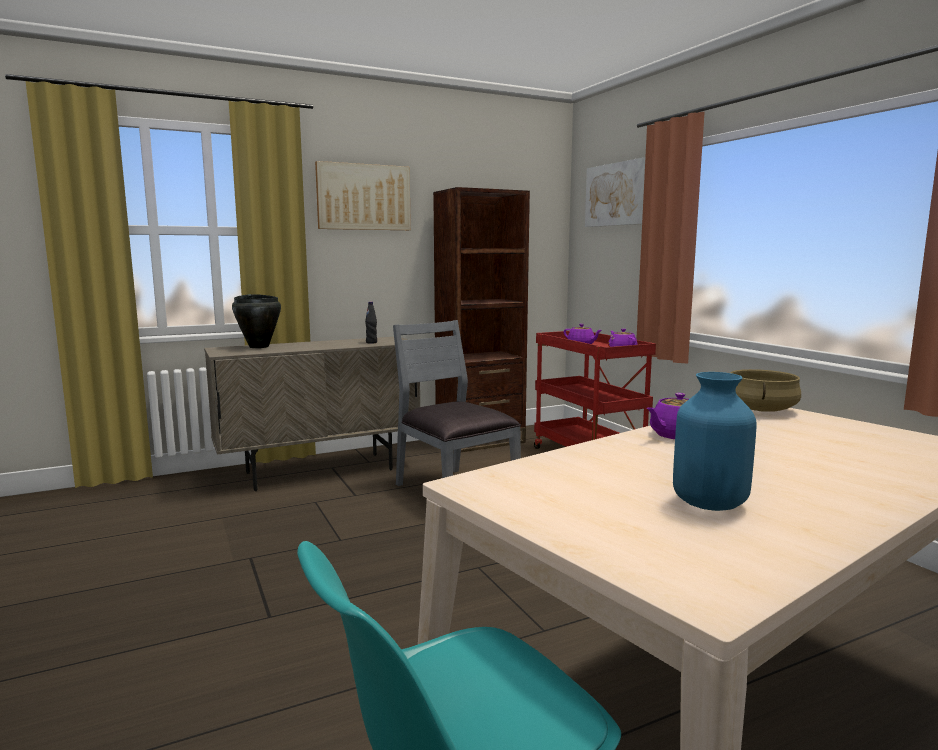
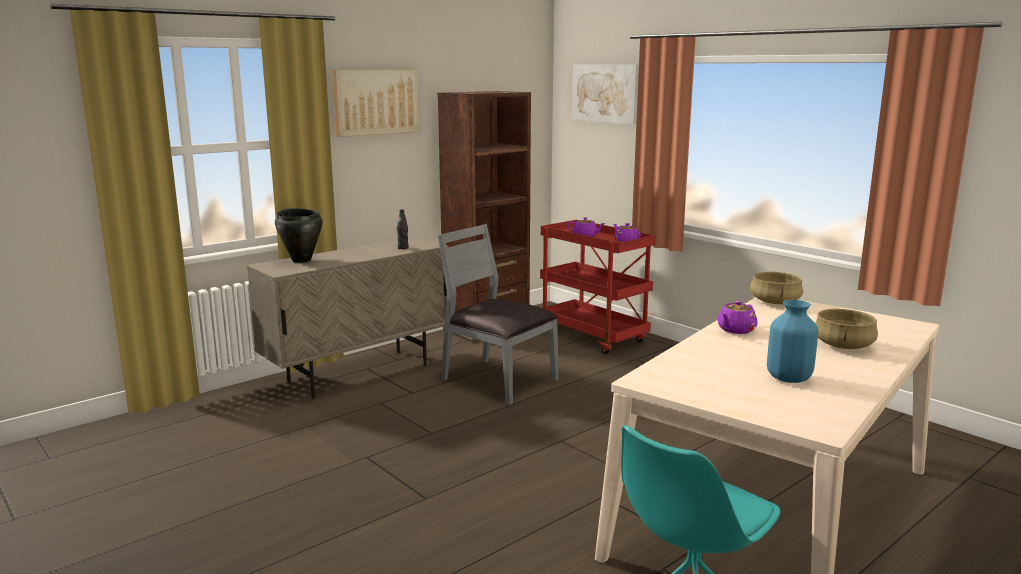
camera: 15 degrees left, 5 degrees up
(834, 466) = (842, 345): none -> beige cooking pot

